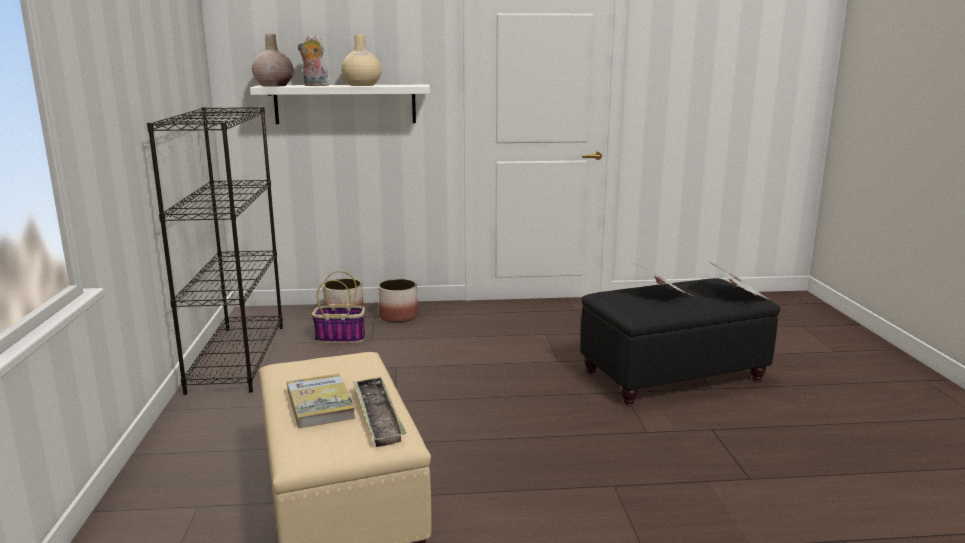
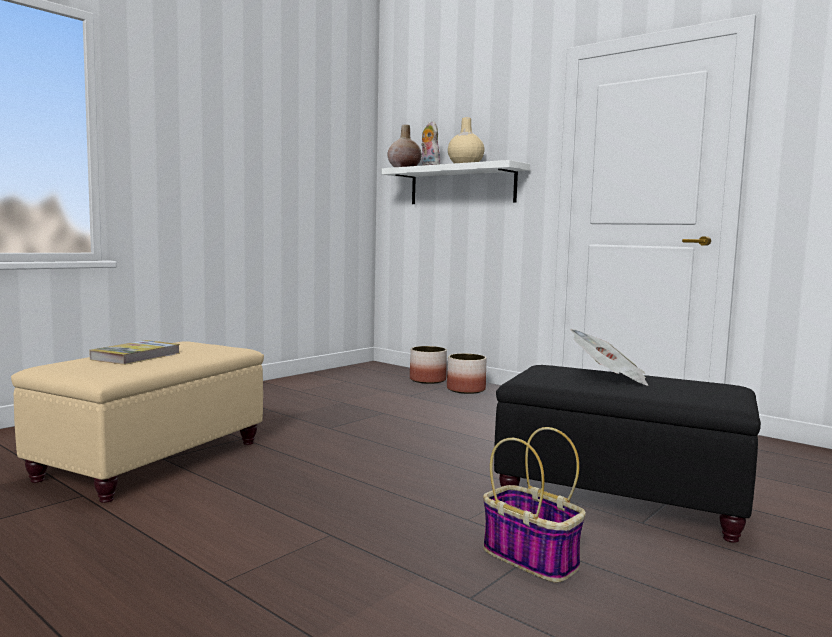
camera: 45 degrees right, 10 degrees down
(237, 357) = (306, 381): black bookcase -> none
(341, 338) = (392, 389): basket -> basket (532, 558)
(378, 415) = (137, 367): tray -> none
(736, 296) = (708, 398): newspaper -> none

